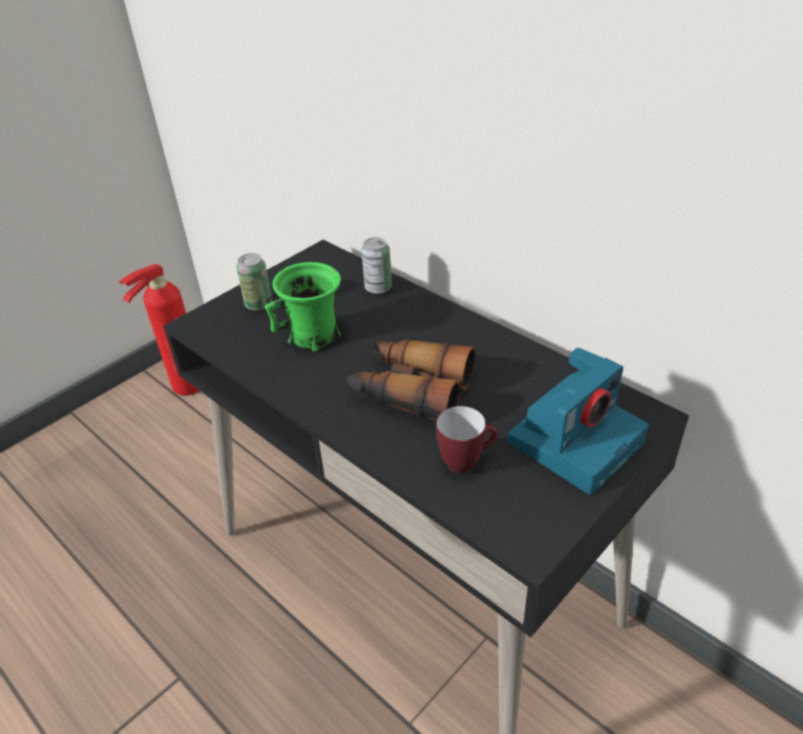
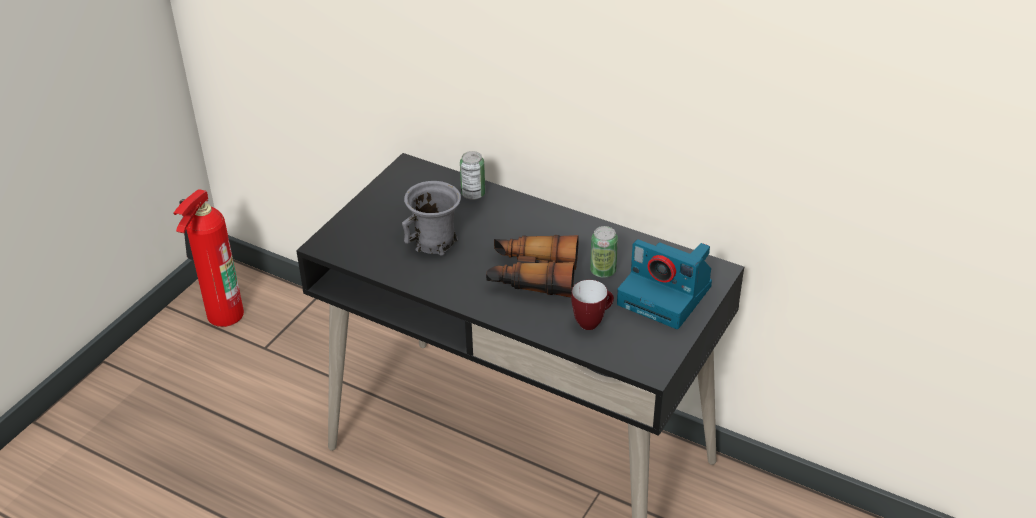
camera: 15 degrees left, 0 degrees up
(259, 304) = (373, 221): can -> can (603, 271)
(314, 336) = (435, 242): green mug -> grey mug
(575, 440) = (667, 295): camera -> camera turned 90 degrees clockwise

